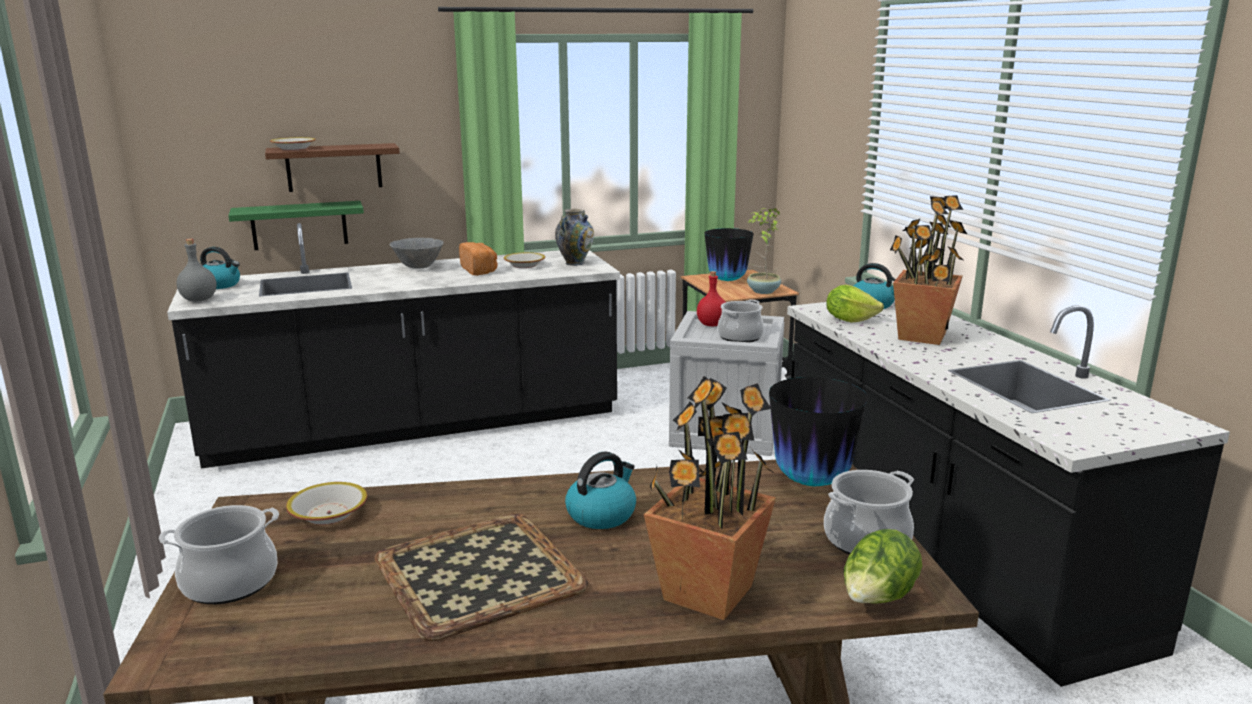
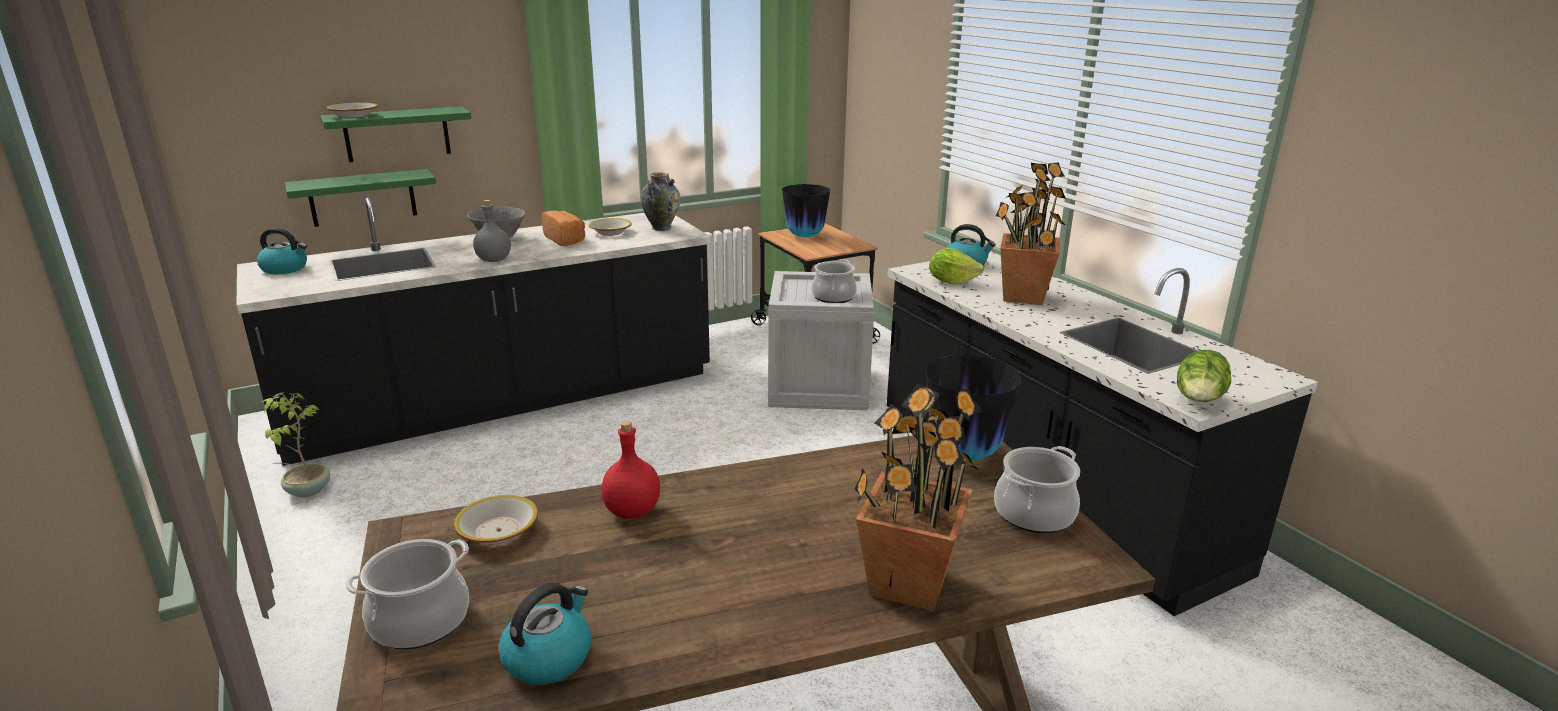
camera: 10 degrees left, 5 degrees up
(199, 300) = (268, 288): grey bottle -> grey bottle (494, 260)
(334, 167) = (397, 134): brown shelf -> green shelf
(476, 573) = (677, 584): tray -> none
(601, 514) = (778, 507): kettle -> kettle (548, 657)
(711, 324) = (801, 284): red bottle -> red bottle (631, 511)
(762, 291) = (842, 247): potted plant -> potted plant (307, 491)
(877, 600) = (1064, 575): lettuce -> lettuce (1198, 401)

